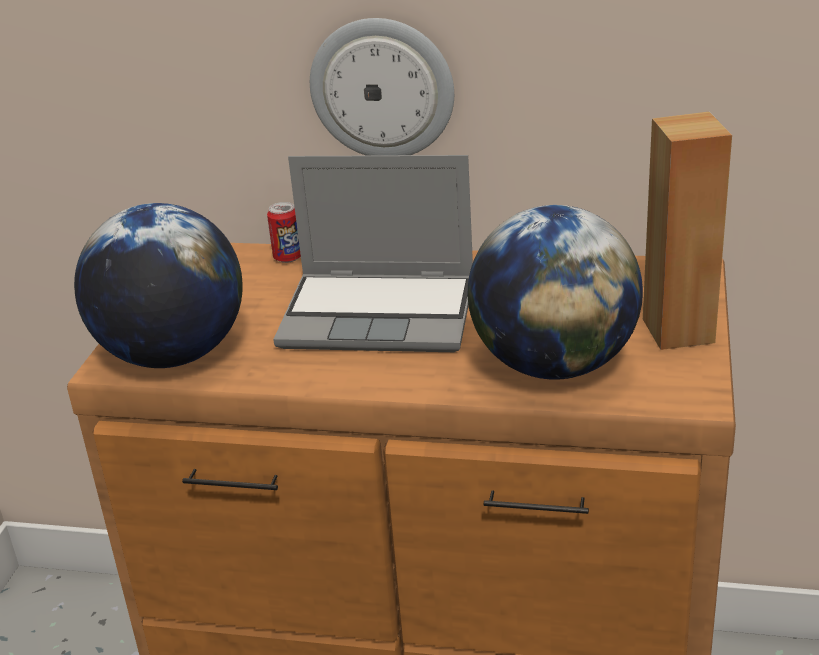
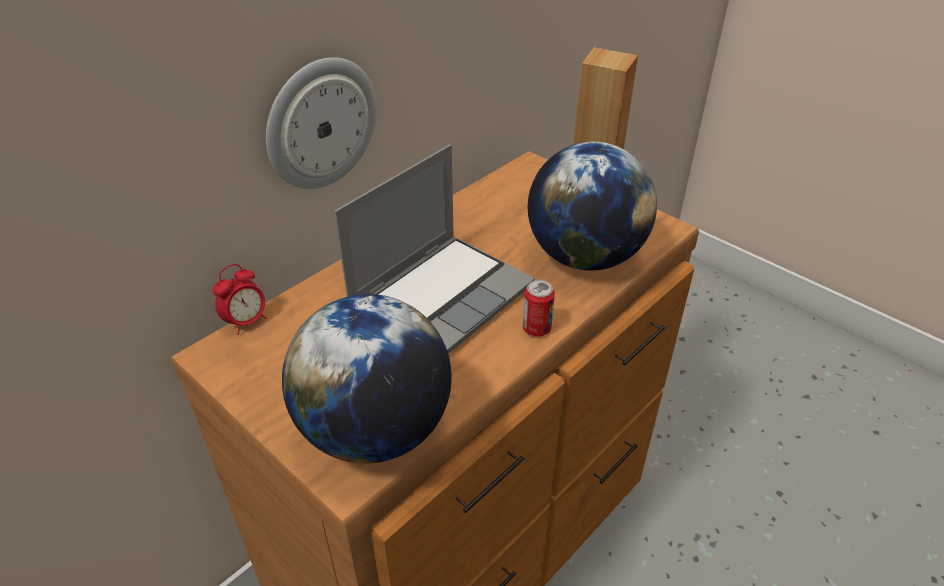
camera: 60 degrees left, 10 degrees up
(247, 248) = (246, 322): none -> alarm clock
(288, 258) = (295, 307): can -> can (536, 329)

